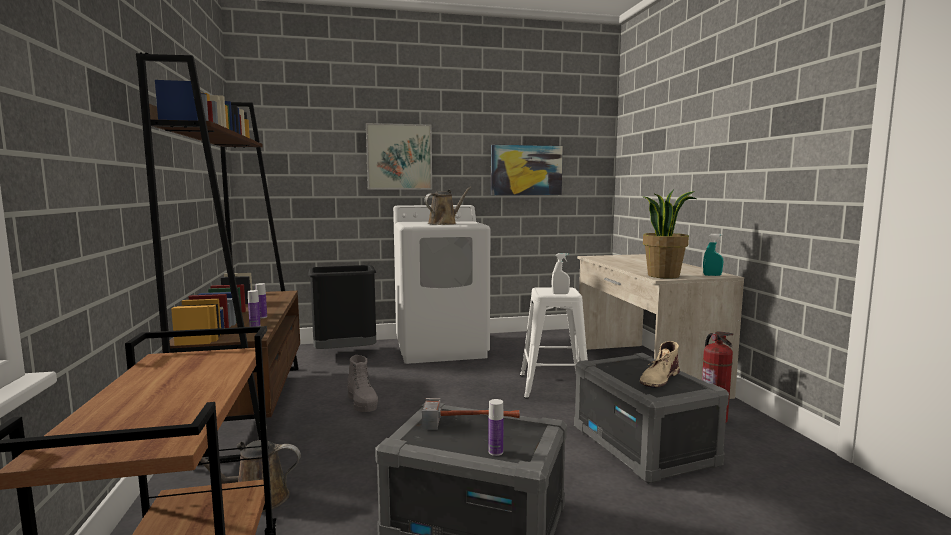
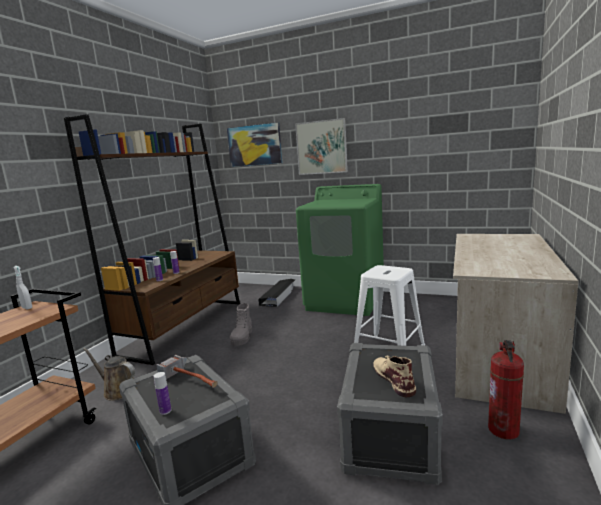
camera: 35 degrees right, 5 degrees up
(345, 354) = (279, 296): black trash can -> black storage box
(441, 348) = (345, 301): white washing machine -> green washing machine
(444, 223) = (337, 203): brown watering can -> none
(526, 170) = (432, 149): picture -> picture (254, 145)
(560, 294) = (383, 275): white spray bottle -> white spray bottle (27, 308)
(659, 378) = (393, 378): beige boot -> beige boot turned 90 degrees clockwise
(663, 276) = (478, 269): potted plant -> none
(712, 275) = (540, 273): turquoise spray bottle -> none

